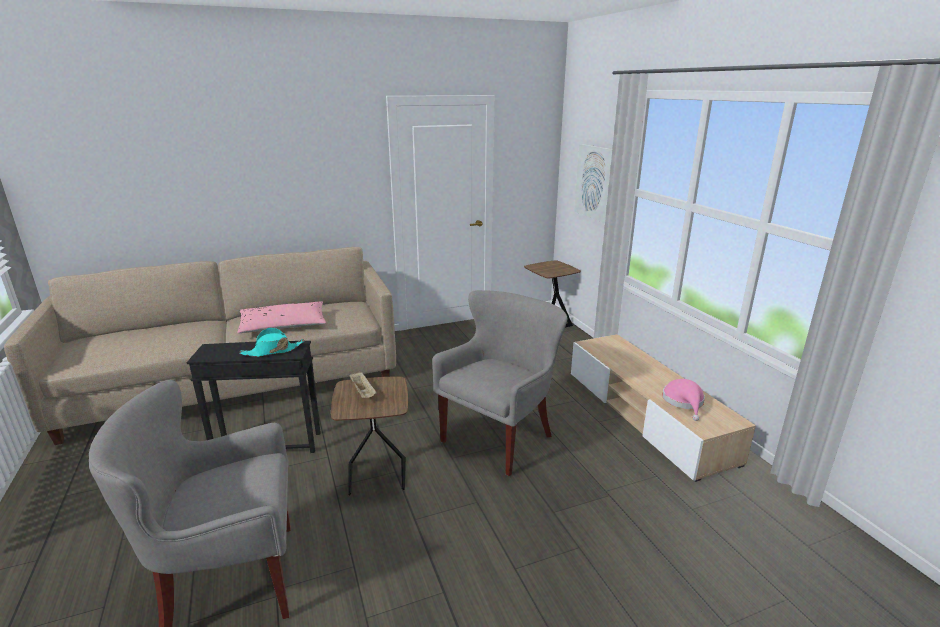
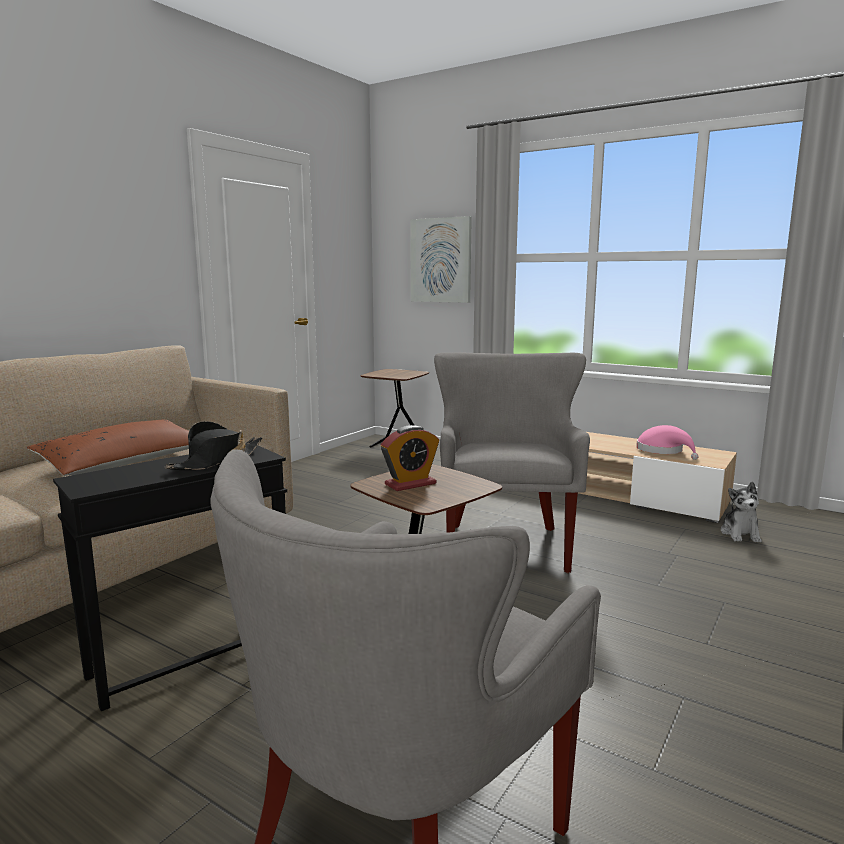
camera: 35 degrees left, 10 degrees down
(272, 351) = (217, 460): turquoise hat -> black hat
(283, 325) = (123, 462): pink pillow -> brown pillow
(363, 392) = (410, 484): beige tray -> alarm clock
(696, 500) = (740, 534): none -> plush toy

